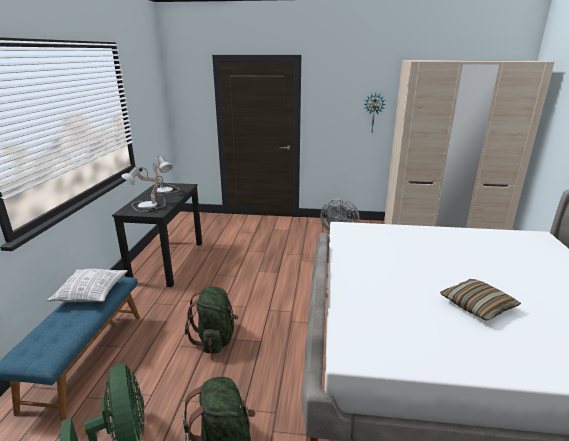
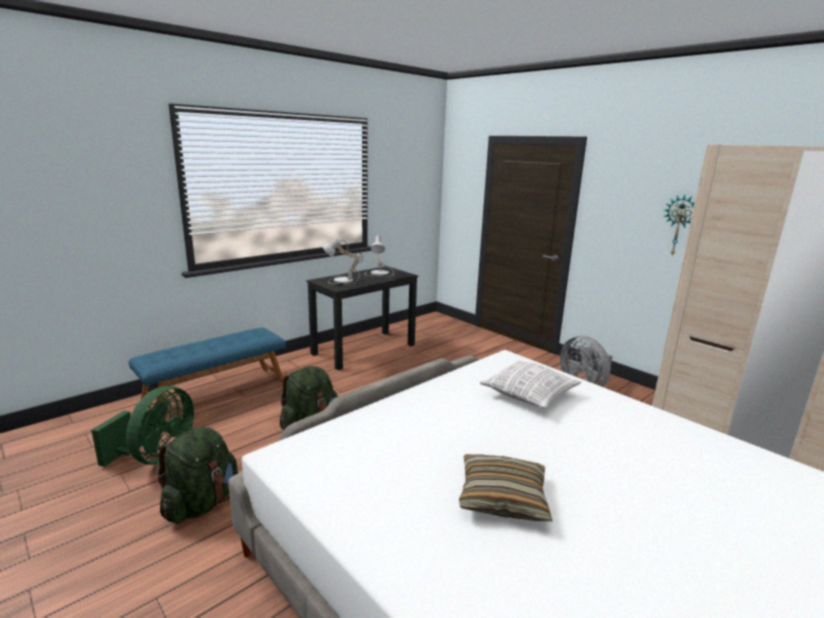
camera: 40 degrees right, 5 degrees down
(91, 293) = (239, 338): pillow -> pillow (529, 395)

